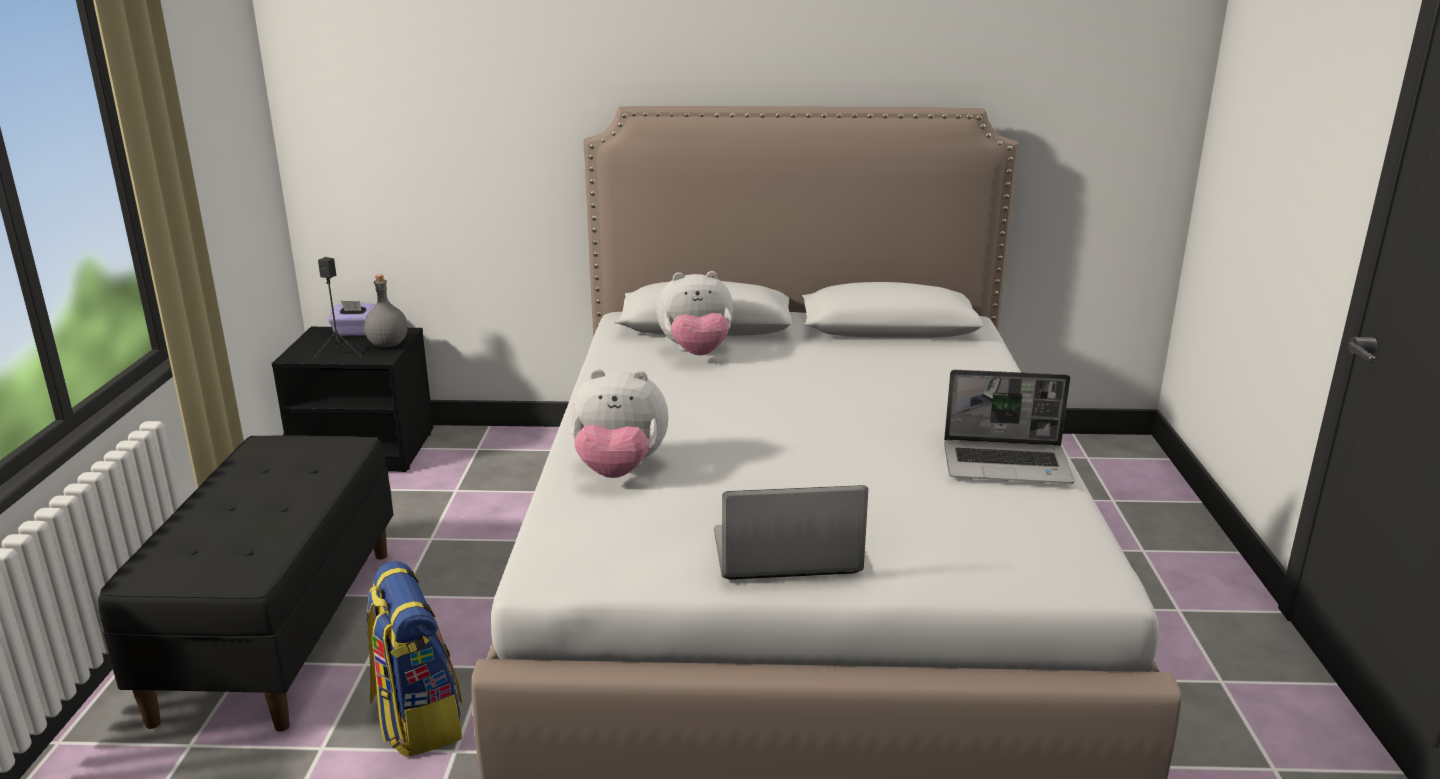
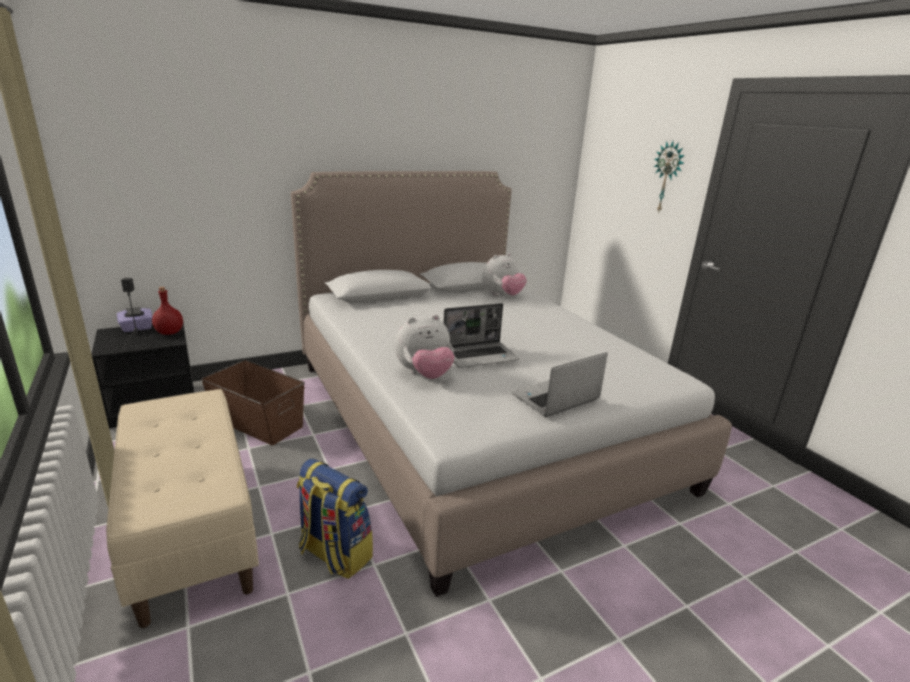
camera: 30 degrees left, 0 degrees up
(279, 630) = (190, 530): black bench -> beige bench
(387, 344) = (169, 332): grey bottle -> red bottle
(472, 503) = (257, 422): none -> brown storage box
(696, 353) = (390, 309): plush toy -> plush toy (502, 295)
(1007, 464) = (592, 338): laptop -> laptop (480, 356)
(1327, 137) = (667, 177): none -> wall clock

